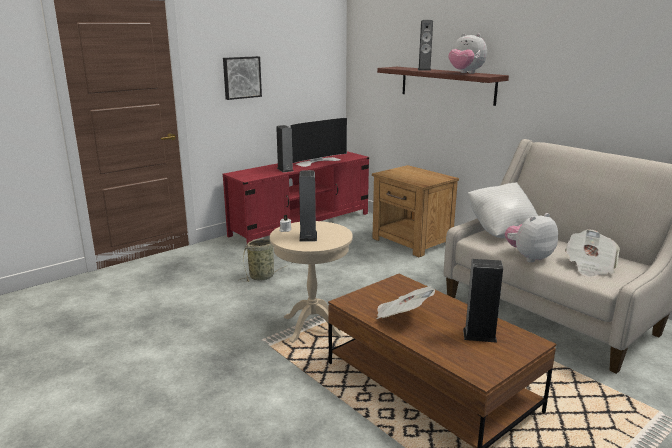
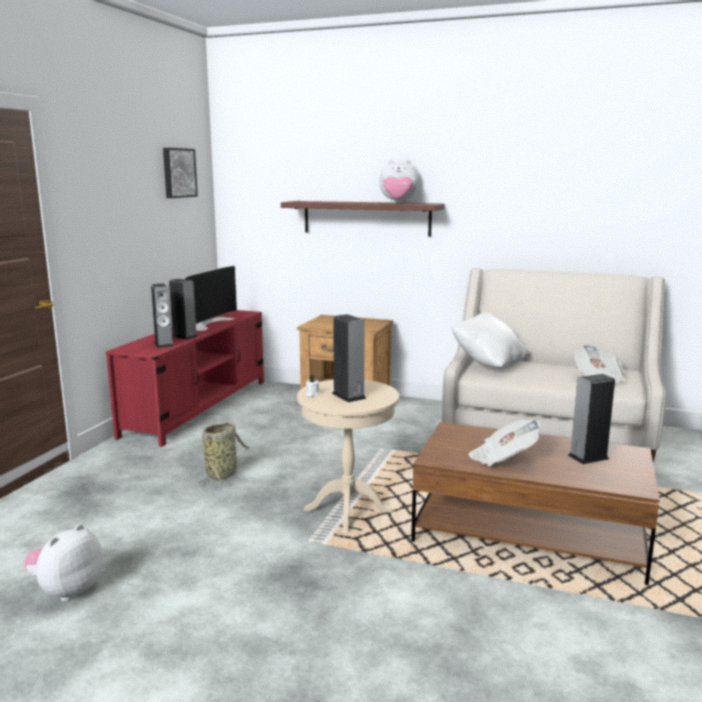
camera: 30 degrees left, 5 degrees down
(241, 77) = (117, 219): picture -> picture (178, 173)
(424, 69) = (341, 202): speaker -> speaker (164, 344)
(528, 257) = (542, 381): plush toy -> plush toy (67, 590)

